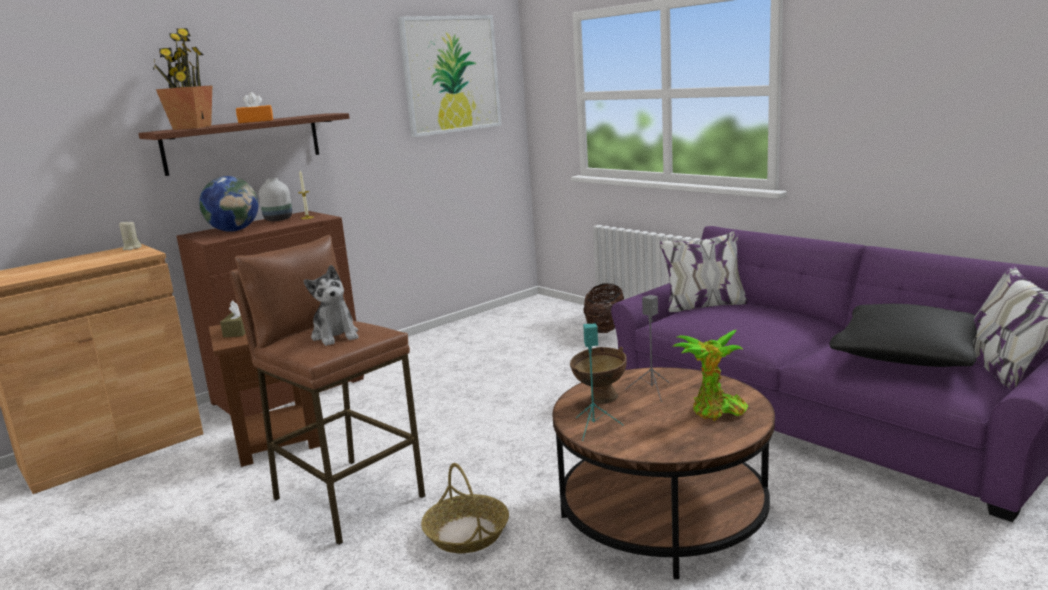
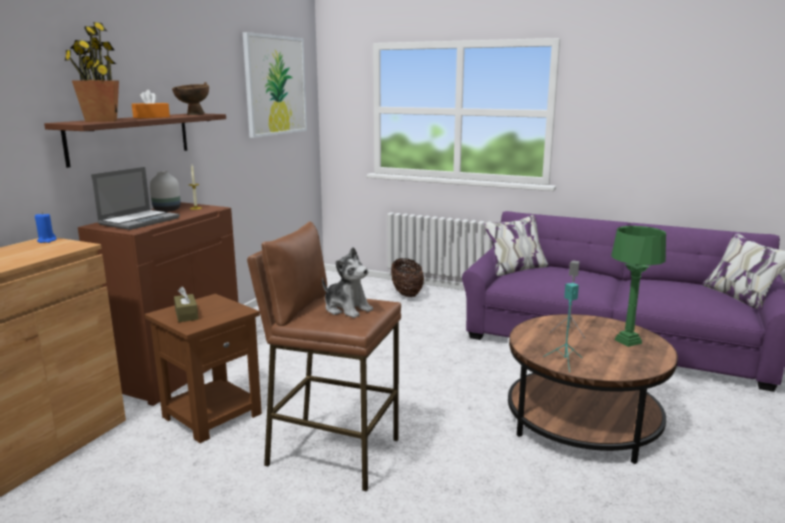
camera: 25 degrees left, 0 degrees up
(132, 248) = (47, 240): beige candle -> blue candle
(234, 230) = (139, 221): globe -> laptop
(466, 533) = (461, 461): basket -> none
(599, 400) = (542, 342): brown bowl -> brown bowl (192, 114)
(715, 412) = (627, 341): potted plant -> green table lamp
(906, 355) = (687, 293): black pillow -> none

